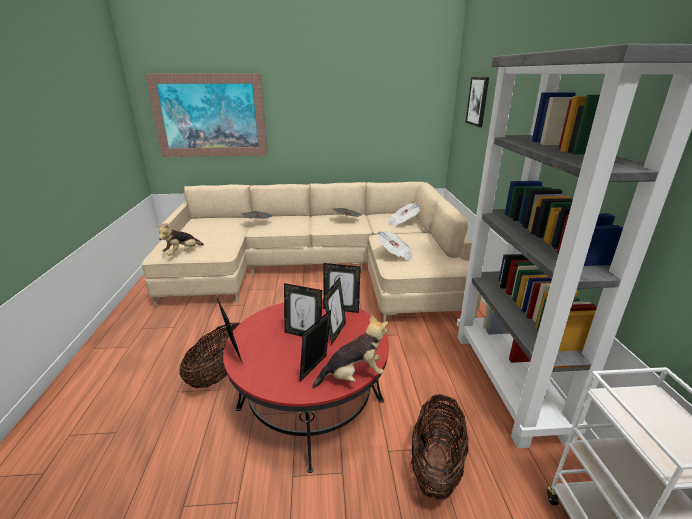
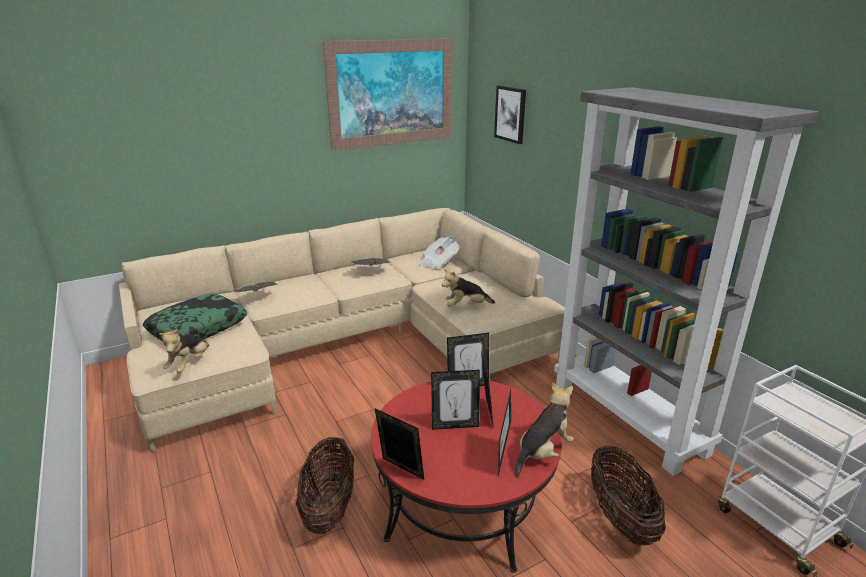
camera: 25 degrees left, 0 degrees up
(208, 234) = (198, 328): none -> pillow
(209, 116) = (152, 155): picture -> picture (392, 93)
(395, 255) = (466, 306): newspaper -> plush toy

